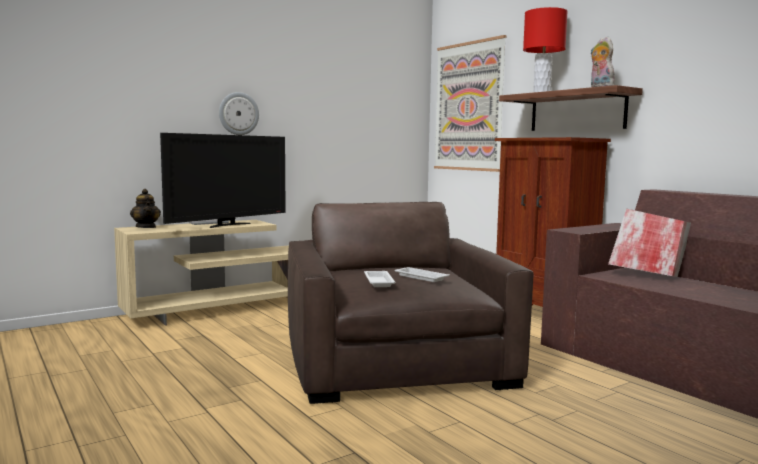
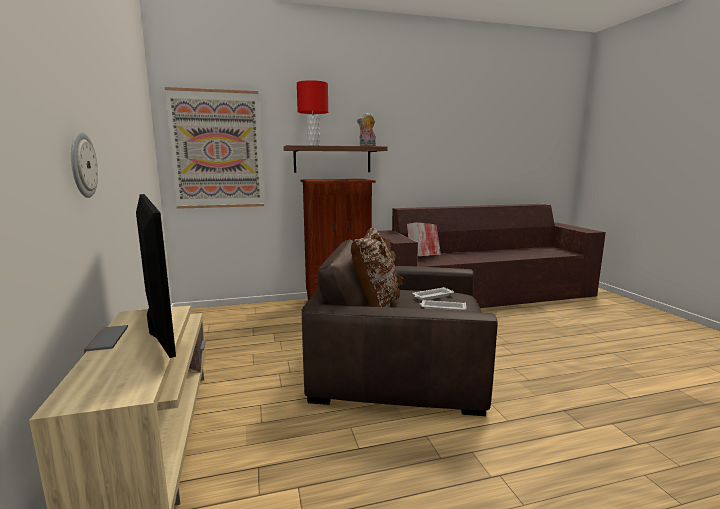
camera: 70 degrees left, 5 degrees up
(146, 227) = (83, 385): teapot -> none
(379, 268) = (378, 303): none -> brown pillow

